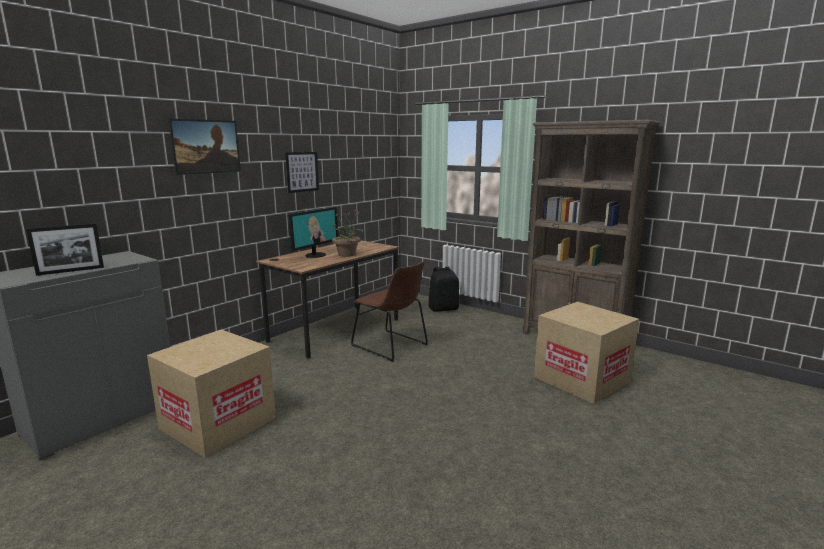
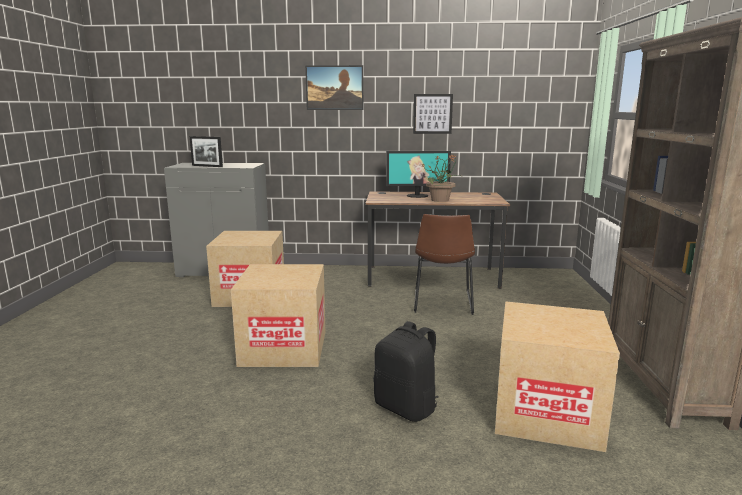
camera: 55 degrees right, 0 degrees up
(381, 441) = (284, 348): none -> cardboard box
(443, 309) = (572, 297): black backpack -> black backpack (406, 408)

